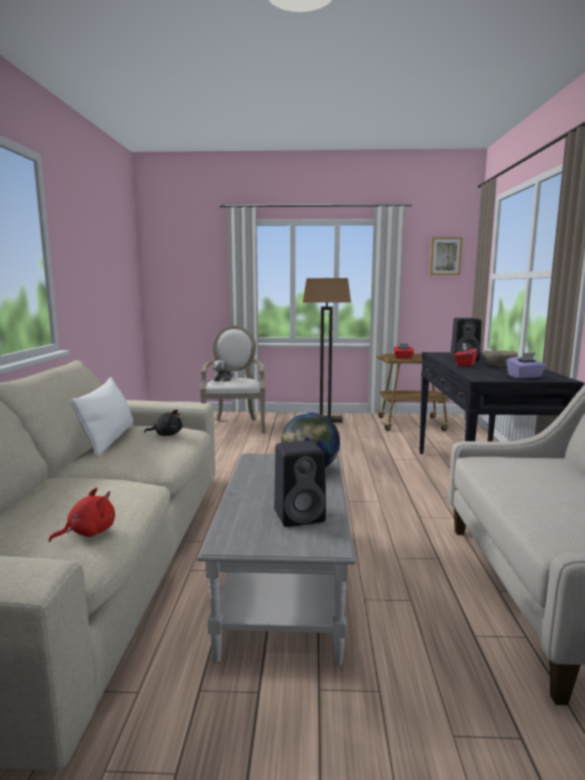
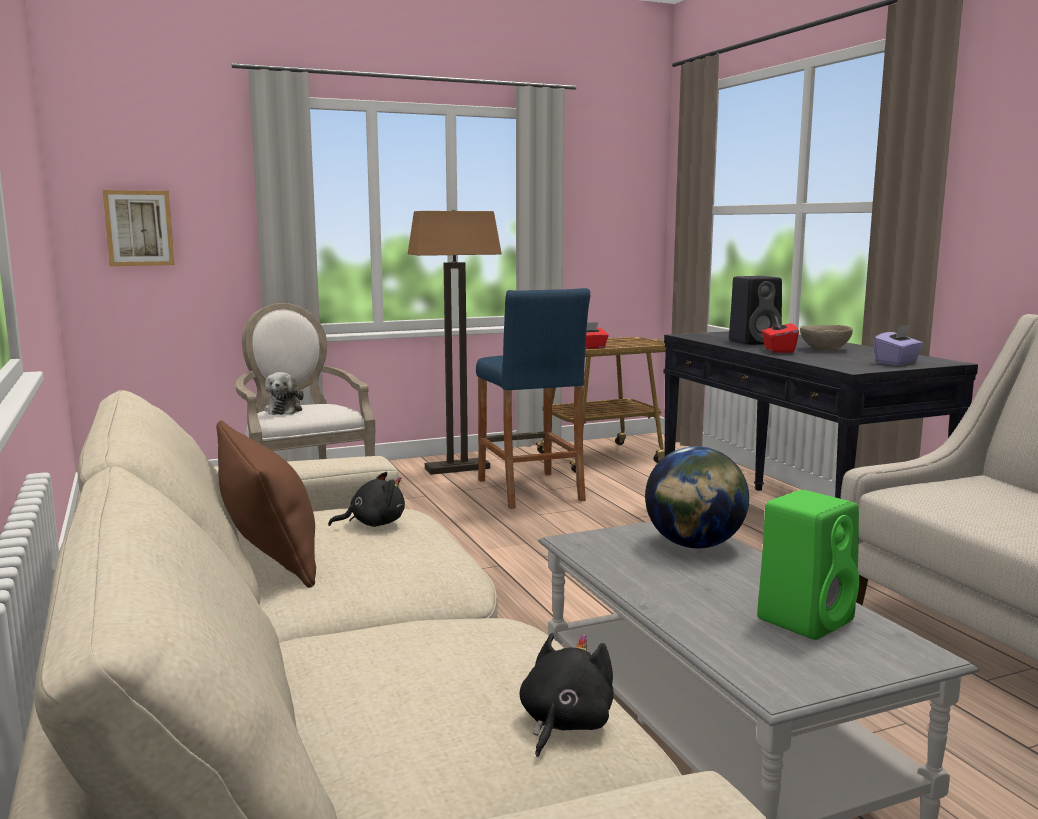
camera: 25 degrees left, 0 degrees up
(88, 533) = (564, 724): red plush toy -> black plush toy
(108, 439) = (269, 551): white pillow -> brown pillow
(301, 516) = (806, 619): black speaker -> green speaker
(349, 436) = (529, 490): none -> blue stool
(445, 256) = (622, 176): picture -> picture (139, 228)

